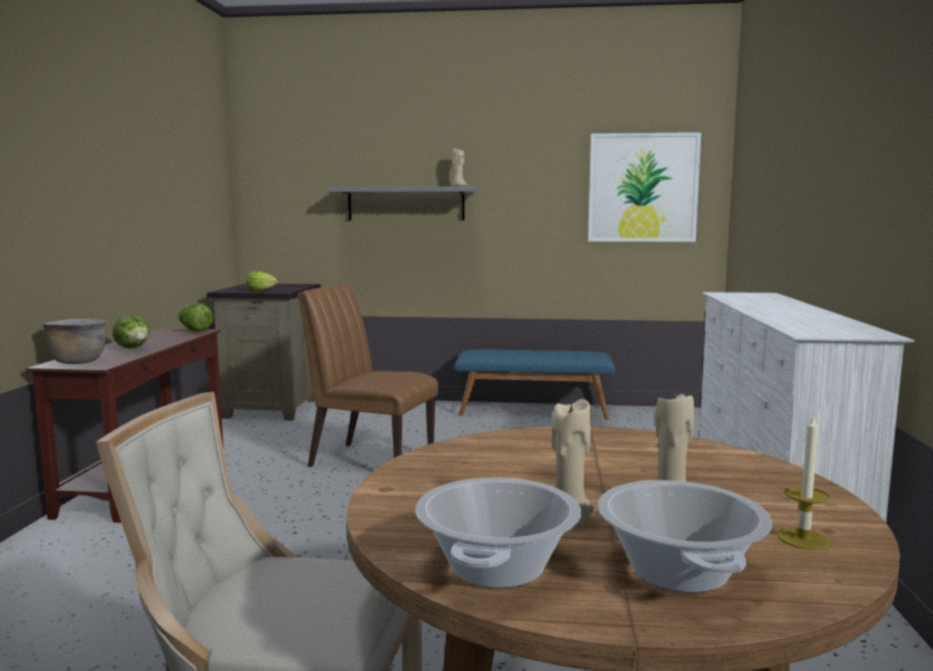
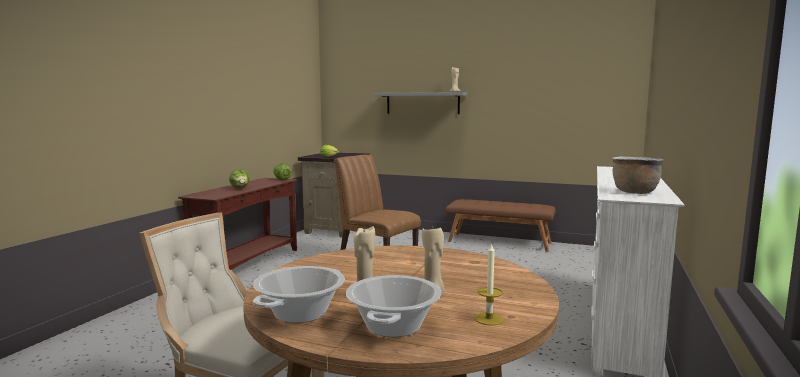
camera: 15 degrees right, 0 degrees up
(78, 362) = (205, 194): brown cooking pot -> brown cooking pot (634, 192)
(533, 410) = (499, 242): blue bench -> brown bench
(643, 188) = (582, 92): picture -> none

